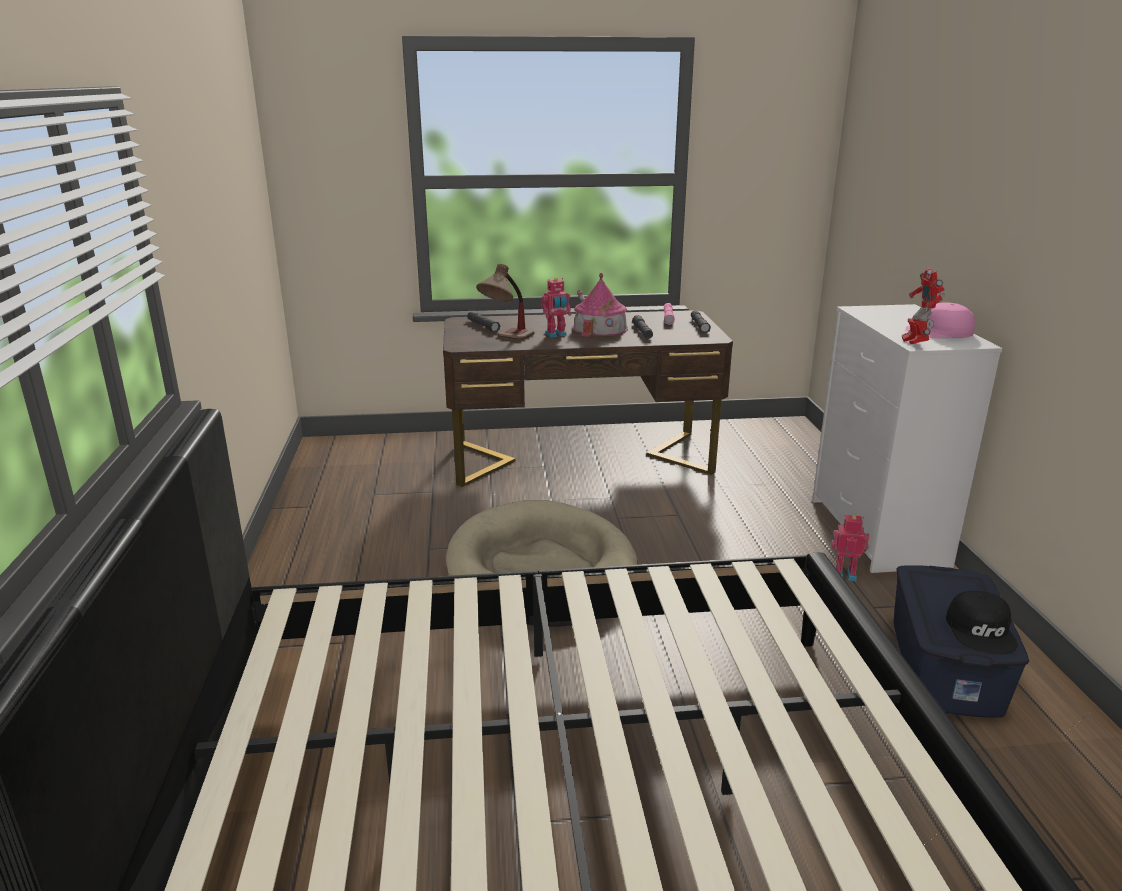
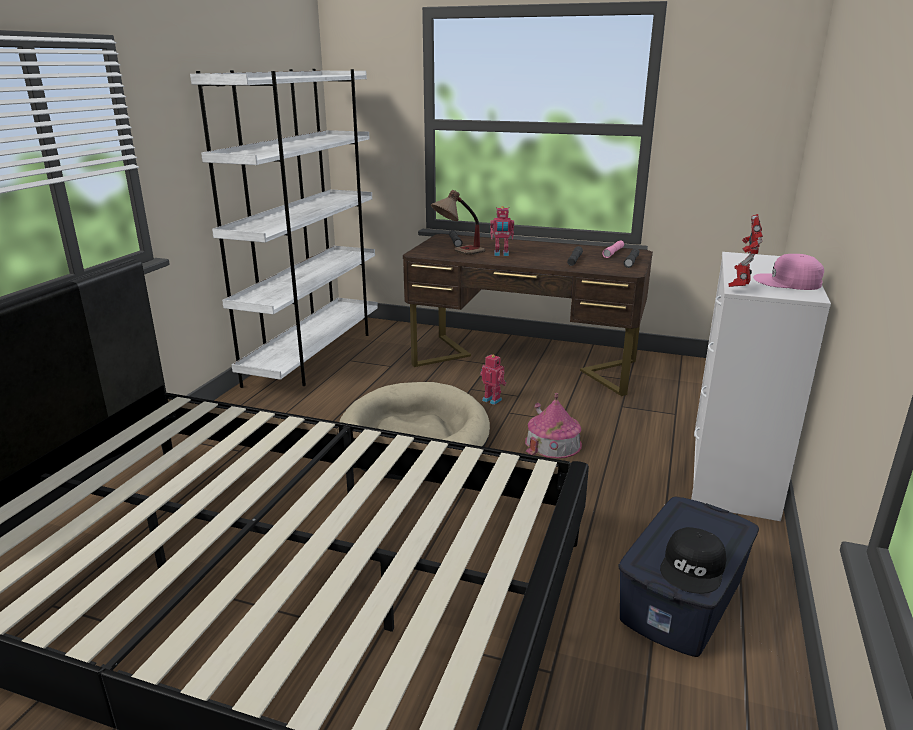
camera: 25 degrees right, 0 degrees up
(320, 496) = (314, 355): none -> white bookcase
(600, 328) = (543, 253): toy house -> toy house (553, 443)
(844, 574) = (663, 499): toy robot -> toy robot (492, 400)

